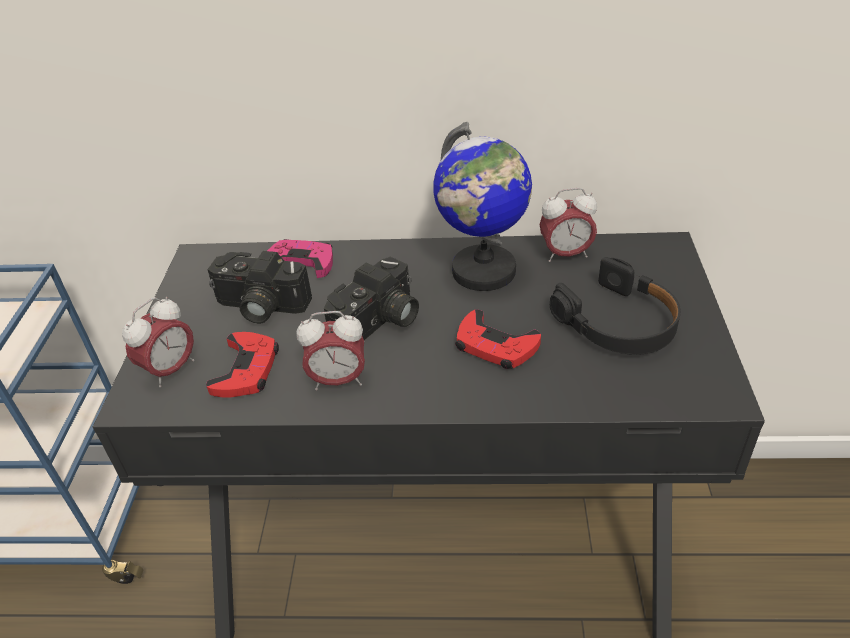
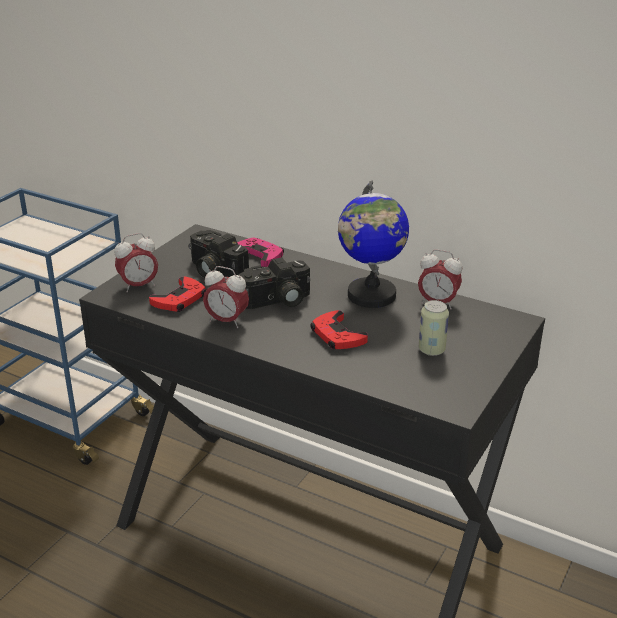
camera: 25 degrees right, 10 degrees down
(618, 322) = (431, 350): black headphones -> can

